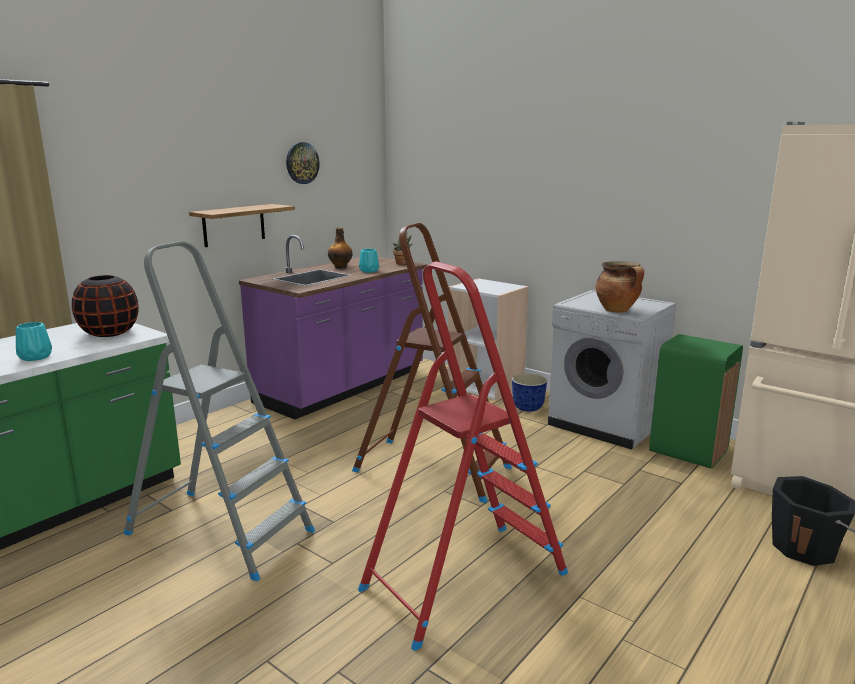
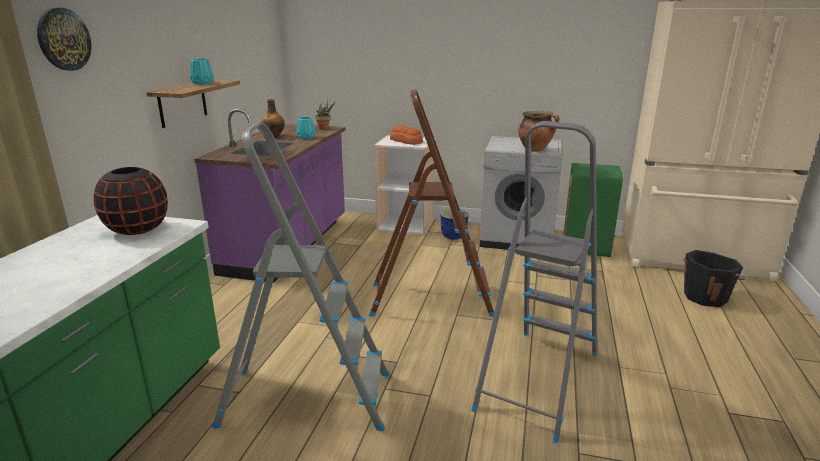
camera: 25 degrees left, 5 degrees up
(36, 357) = (94, 268): turquoise vase -> turquoise vase (203, 83)
(302, 163) = (226, 37): wall clock -> wall clock (63, 39)
(466, 580) = (539, 378): red step ladder -> grey step ladder
(489, 286) = (406, 141): none -> bread

